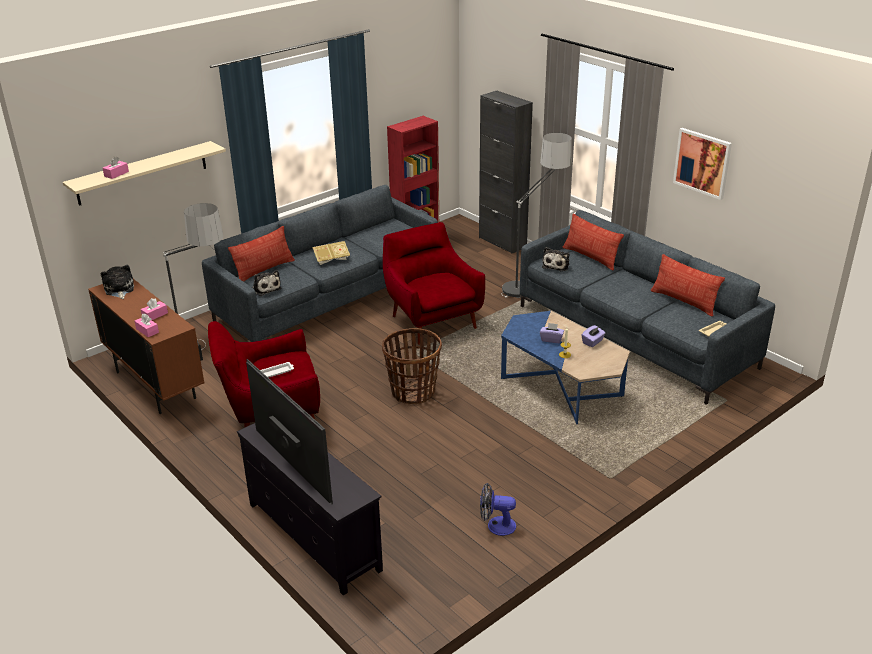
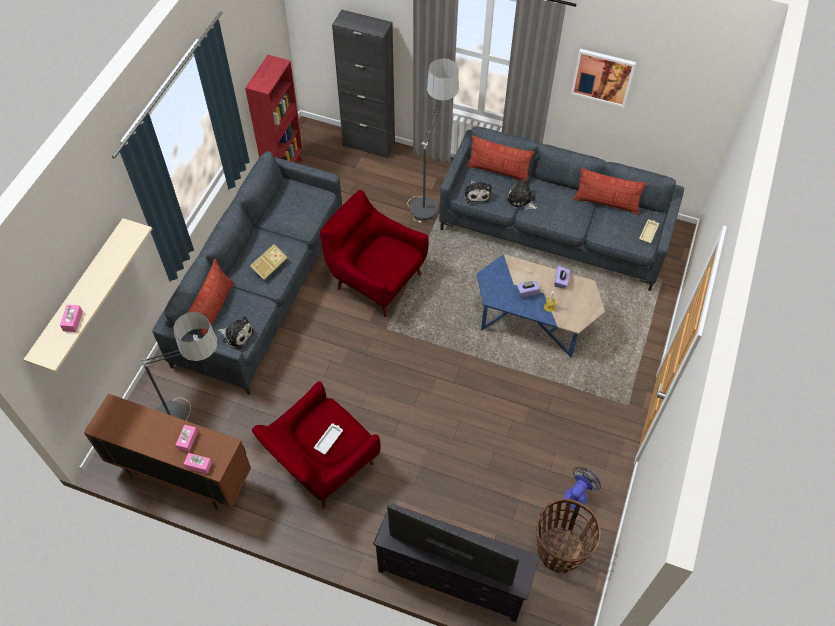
camera: 30 degrees left, 25 degrees up
(119, 289) = (118, 420): plush toy -> plush toy (521, 200)
(413, 392) = (419, 378): basket -> basket (559, 550)
(496, 525) = (577, 495): fan -> fan turned 150 degrees clockwise

